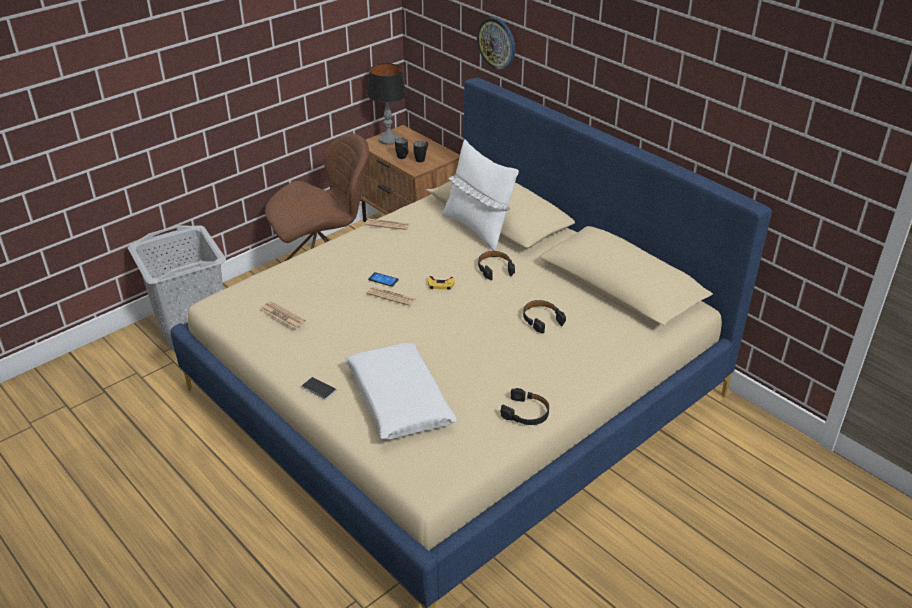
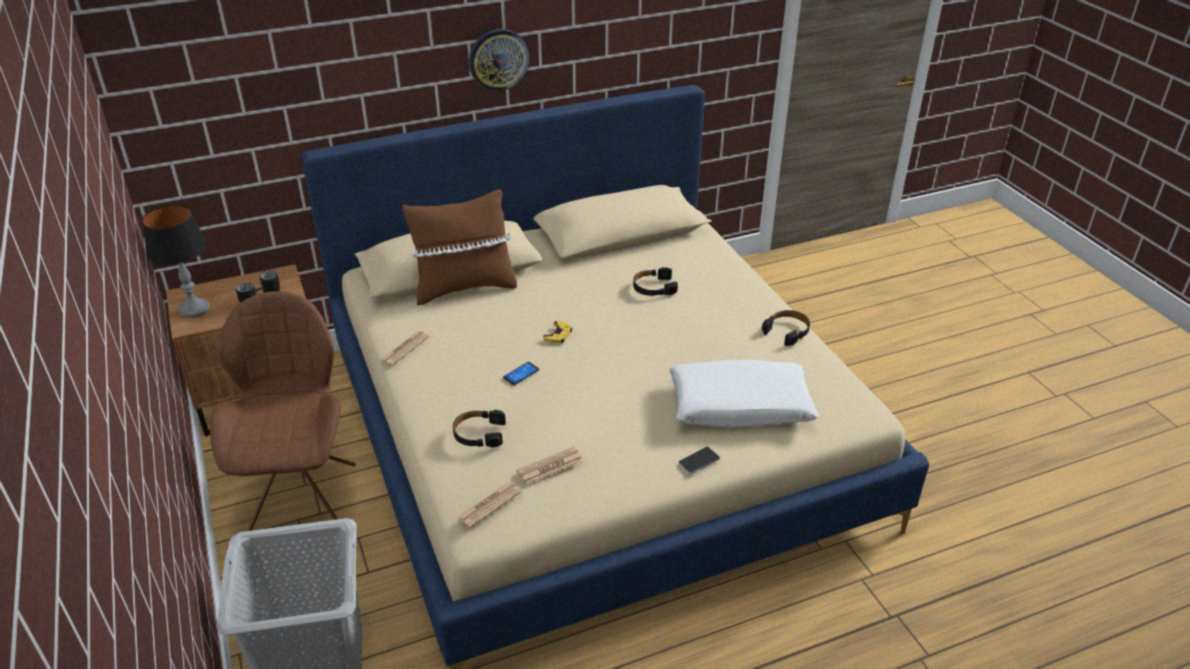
camera: 70 degrees left, 0 degrees up
(391, 296) = (561, 373): newspaper -> newspaper (489, 505)
(478, 228) = (464, 288): white pillow -> brown pillow
(495, 268) = (548, 295): black headphones -> black headphones (479, 434)
(497, 43) = (318, 96): wall clock -> wall clock (498, 59)

